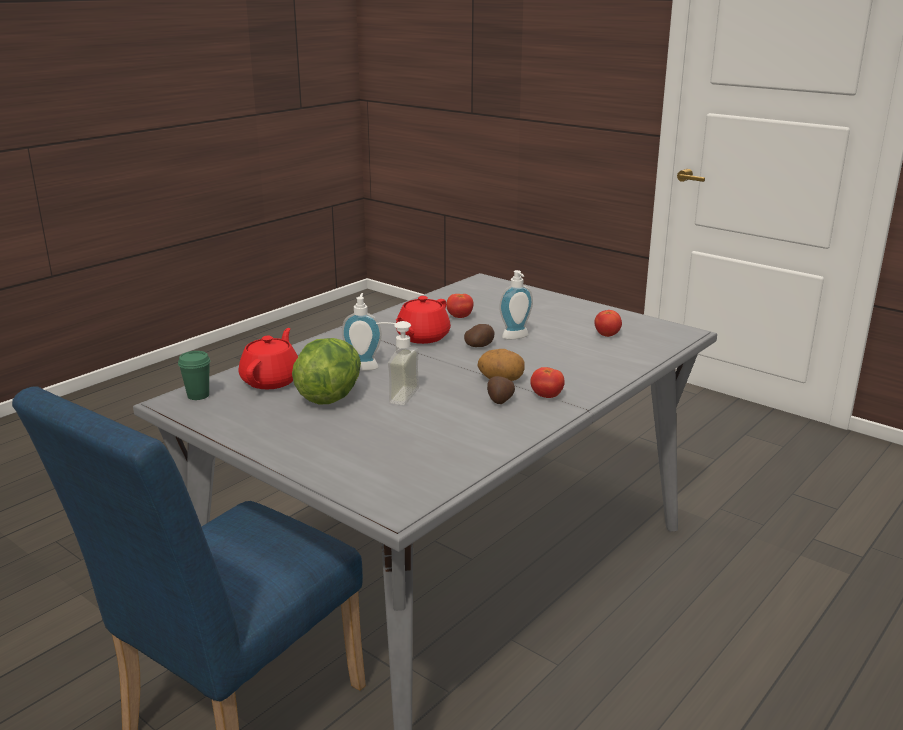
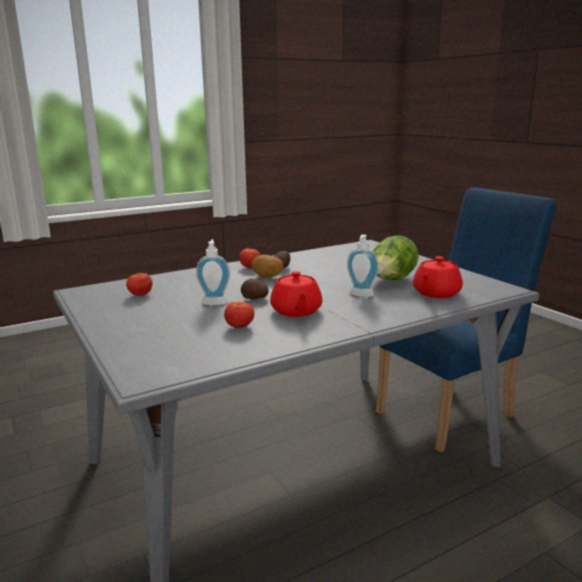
camera: 160 degrees left, 5 degrees down
(198, 395) = (490, 290): green cup -> none
(395, 394) = (345, 277): soap dispenser -> none
(422, 337) = (296, 311): red teapot -> red teapot turned 120 degrees clockwise

